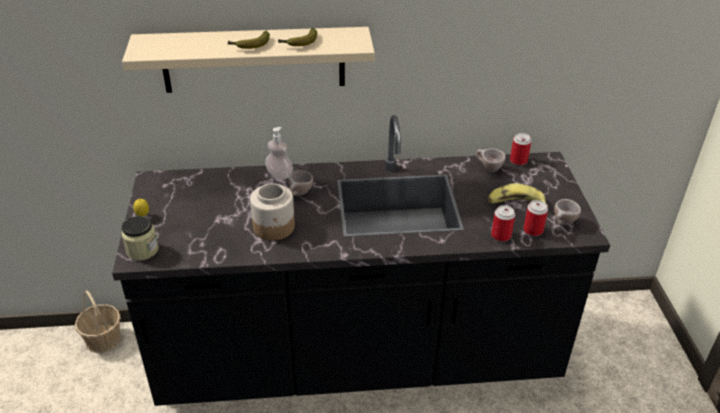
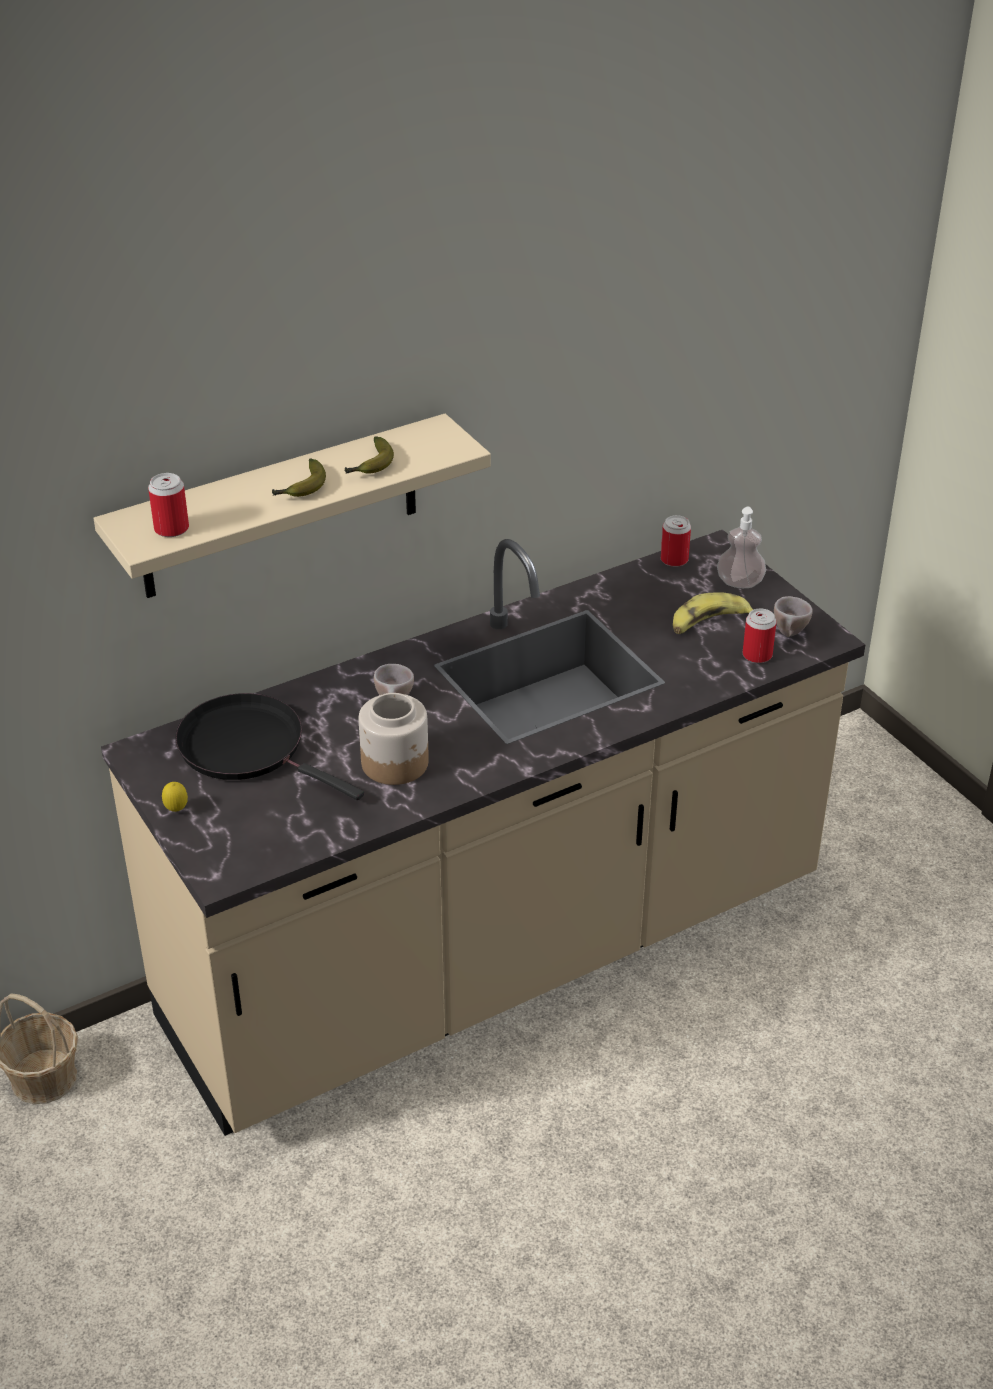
camera: 25 degrees left, 0 degrees up
(142, 250) = (223, 859): jar -> none
(206, 194) = (249, 748): none -> black frying pan
(279, 175) = (340, 684): soap dispenser -> soap dispenser (740, 582)
(358, 360) = (496, 958): black counter -> beige counter
(488, 169) = (639, 584): beige cup -> none
(501, 235) = (720, 675): can -> can (171, 529)

